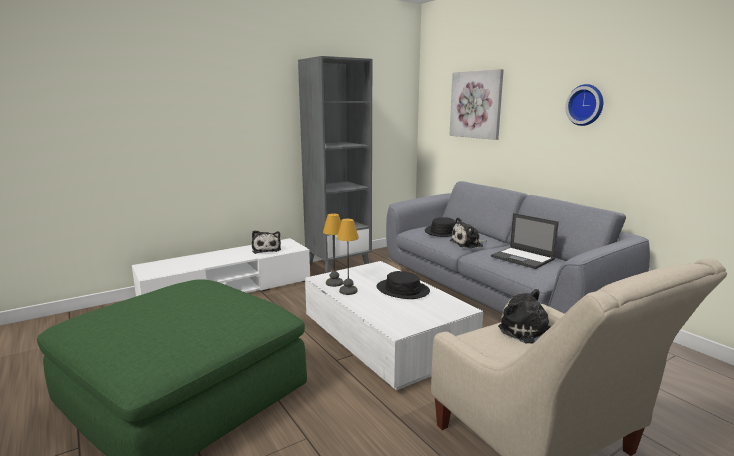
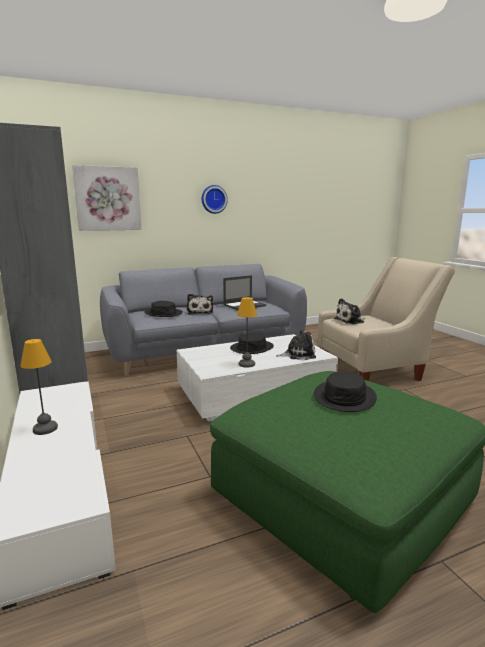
camera: 80 degrees left, 0 degrees up
(190, 309) = (345, 397): none -> black hat
(266, 249) = (57, 405): plush toy -> plush toy (298, 354)
(334, 283) = (224, 368): table lamp -> table lamp (44, 429)

